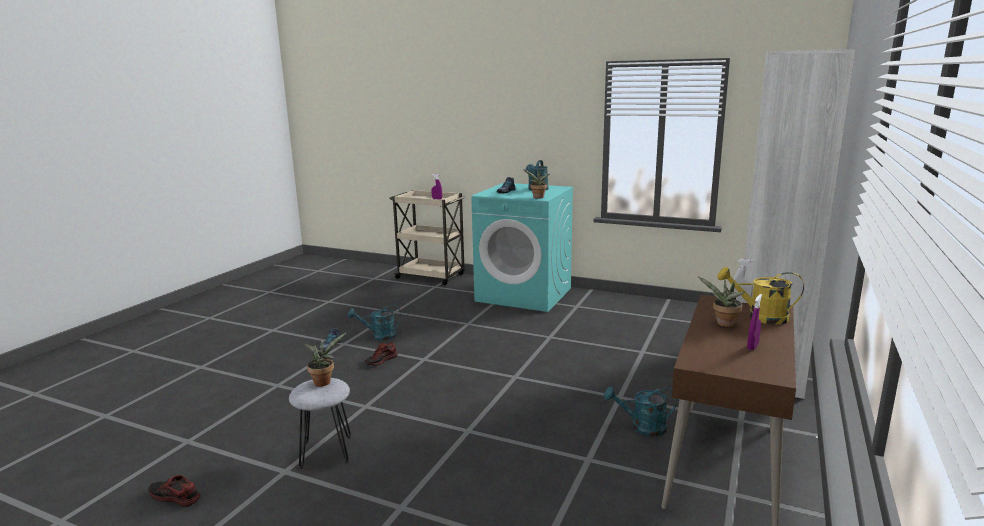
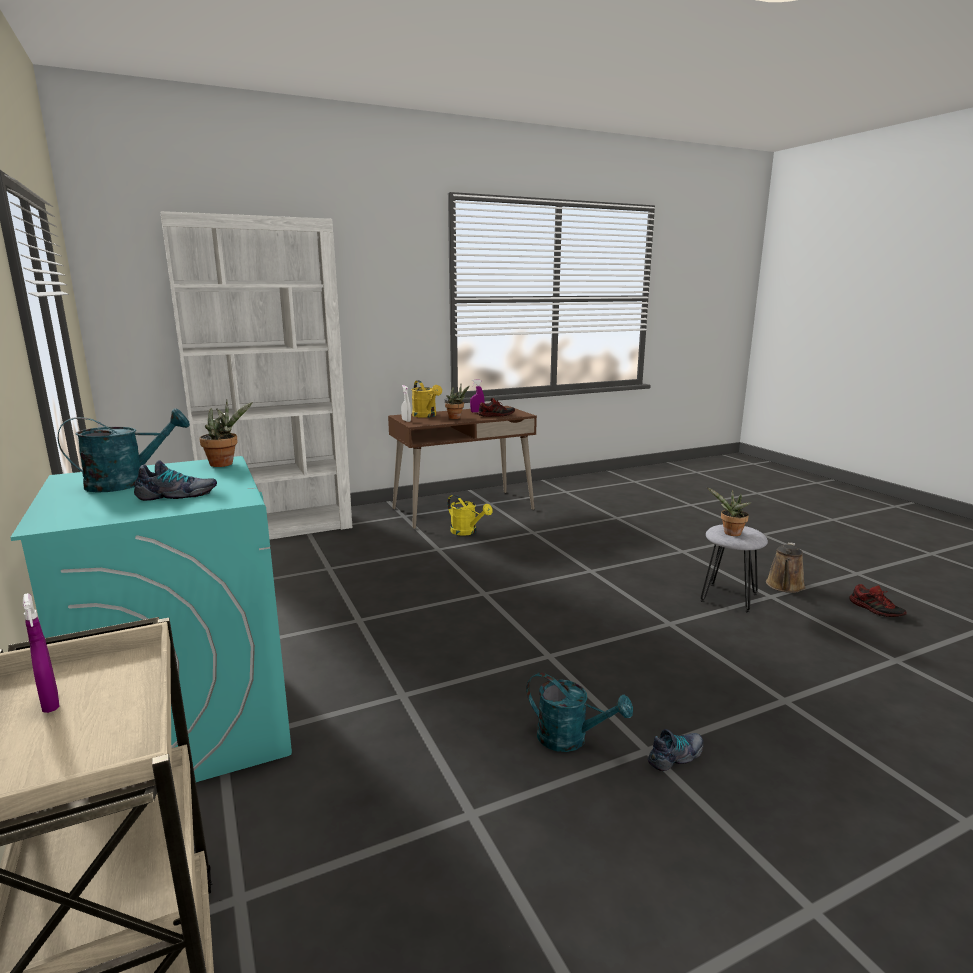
camera: 140 degrees left, 0 degrees up
(269, 494) = (785, 586): none -> brown watering can
(382, 360) = (607, 679): shoe -> shoe (496, 415)
(642, 427) = (467, 532): turquoise watering can -> yellow watering can

